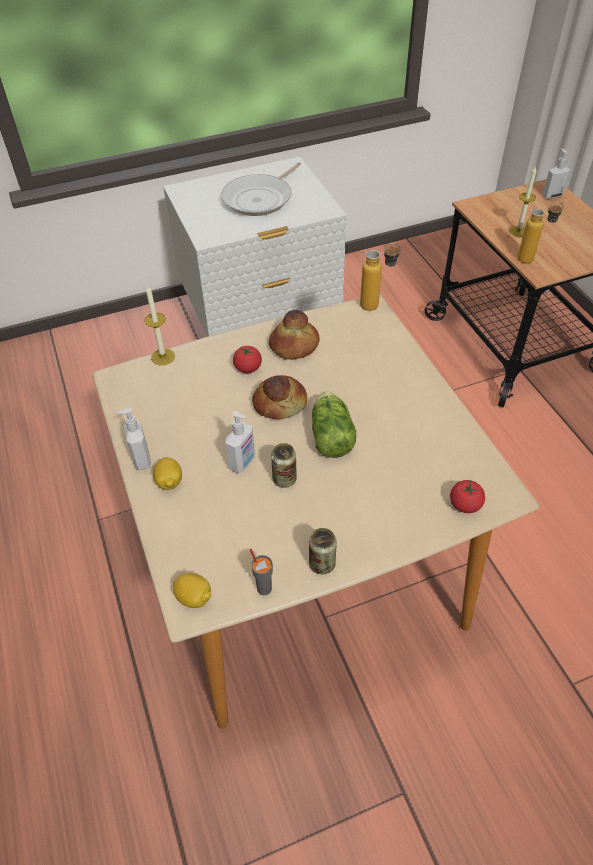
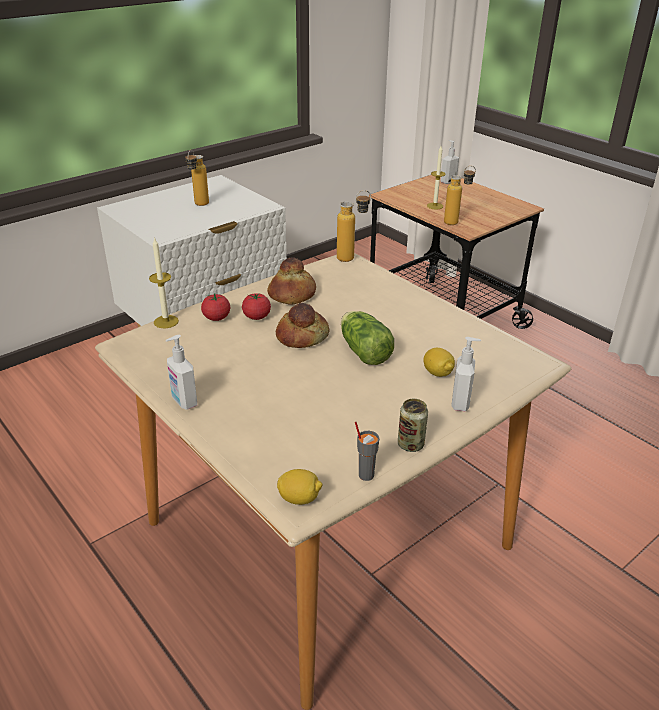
camera: 20 degrees left, 15 degrees down
(169, 482) = (223, 413): lemon -> lemon (437, 373)
(243, 463) = (290, 385): soap dispenser -> soap dispenser (461, 403)
(260, 198) = (199, 205): frying pan -> bottle
(284, 479) = (338, 390): can -> none
(465, 504) = (511, 376): tomato -> tomato (216, 317)

